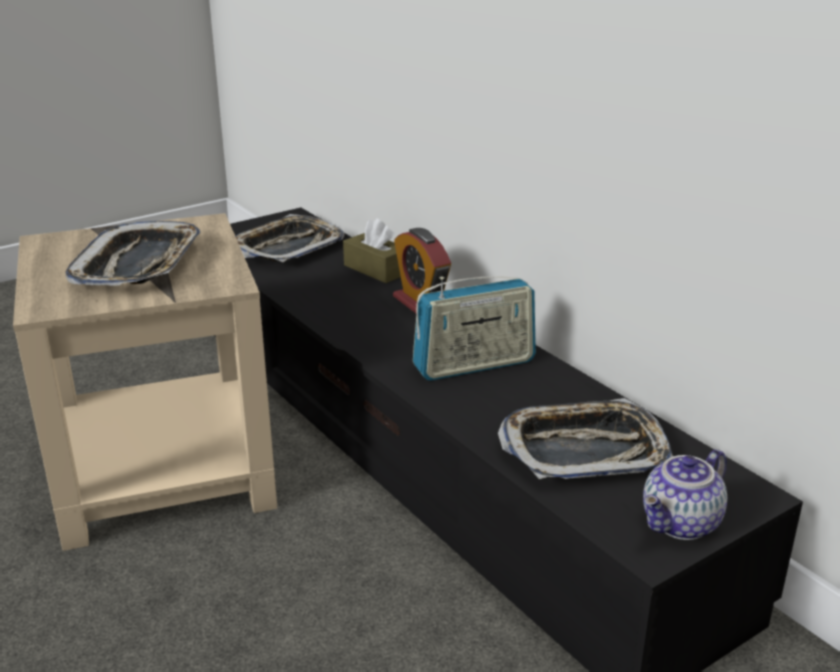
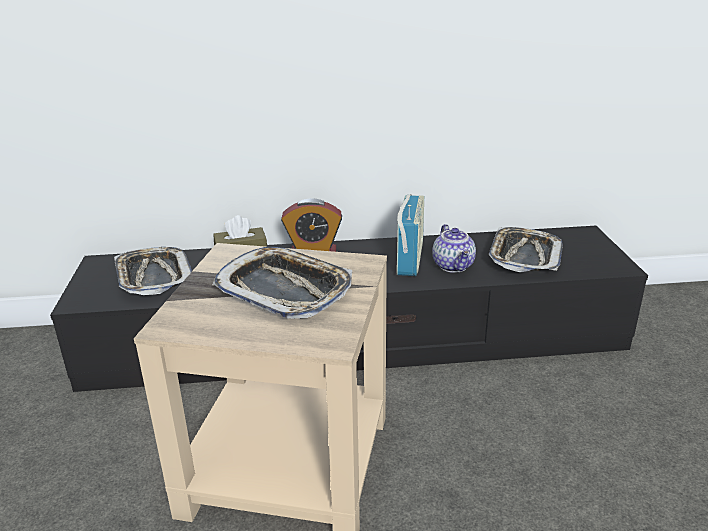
camera: 60 degrees left, 0 degrees up
(682, 524) = (602, 254): teapot -> teapot (454, 266)

